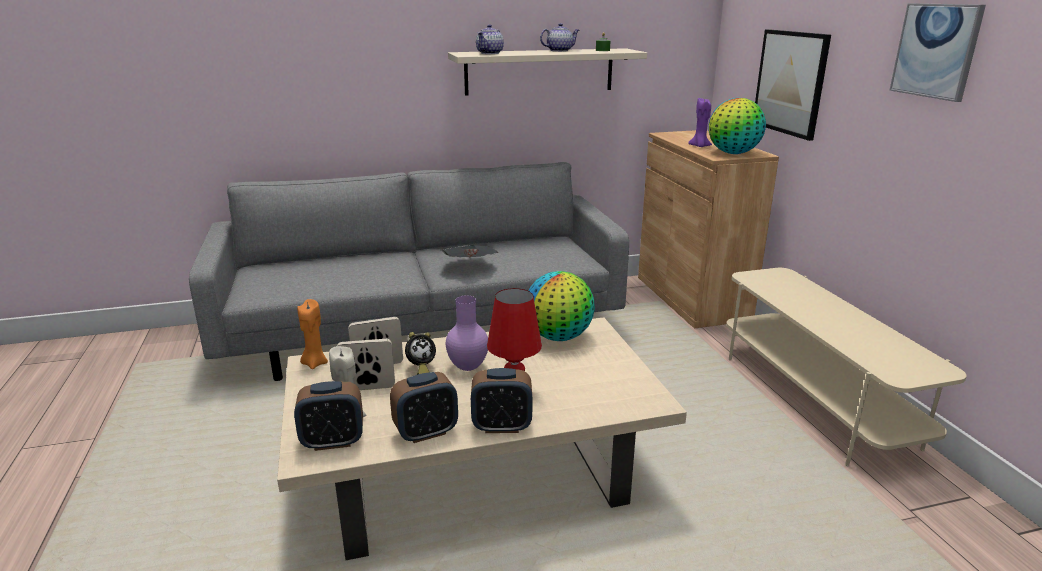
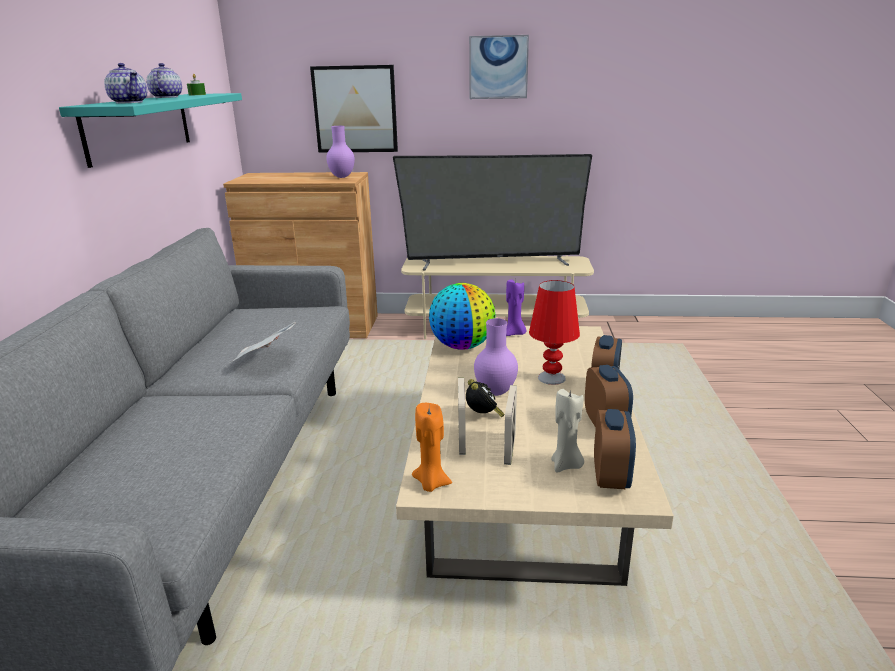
camera: 70 degrees left, 0 degrees up
(539, 71) = (139, 126): beige shelf -> turquoise shelf
(699, 146) = (304, 179): purple candle -> purple candle (514, 333)
(733, 153) = (342, 177): globe -> purple vase
(831, 314) = (493, 263): none -> television

